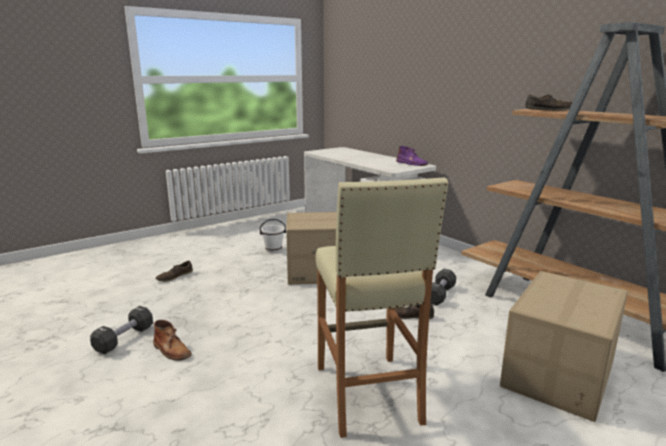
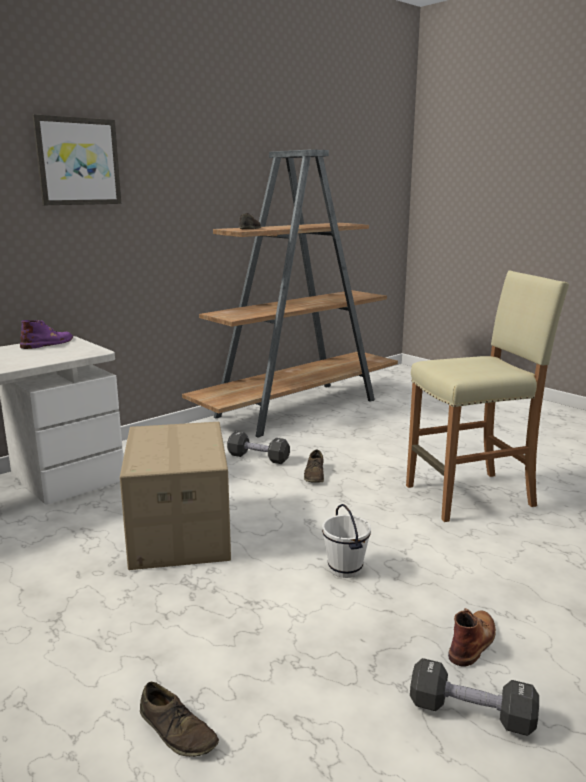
camera: 95 degrees left, 0 degrees up
(273, 250) = (44, 598): white bucket -> white bucket (344, 569)
(463, 51) = (78, 161): none -> picture
(559, 374) = (395, 427): cardboard box -> none

